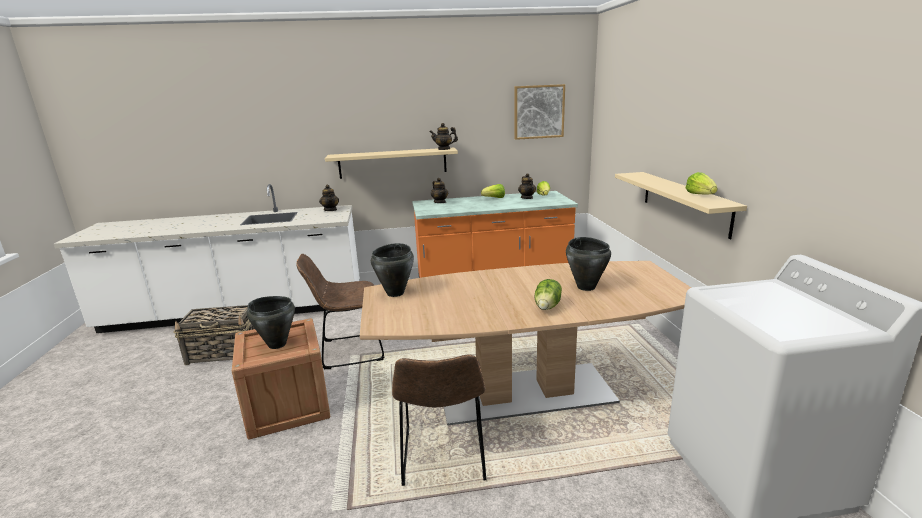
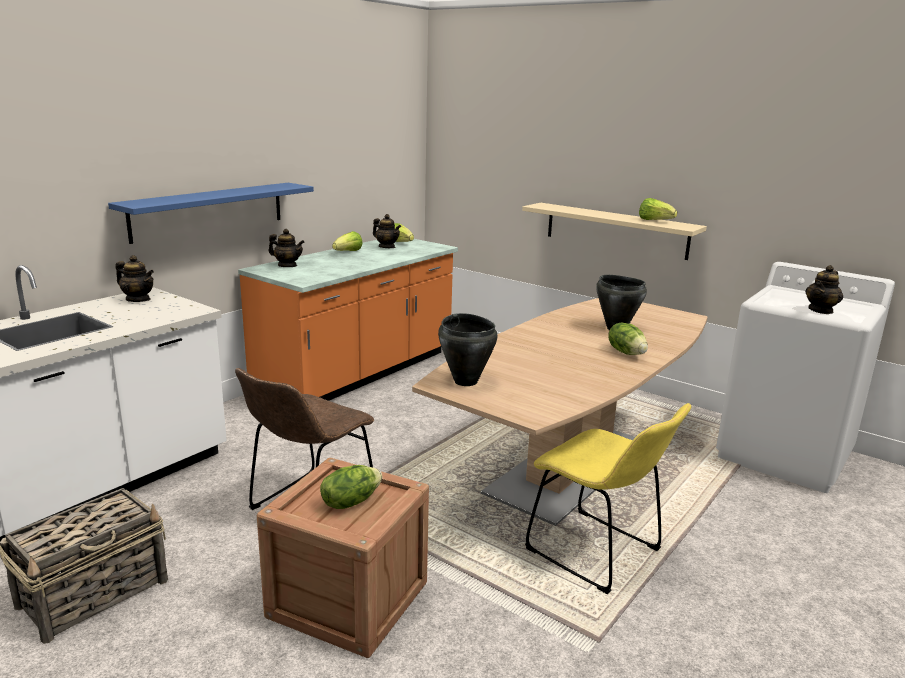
camera: 45 degrees left, 0 degrees up
(277, 344) = (350, 501): black cooking pot -> lettuce
(393, 163) = (209, 211): beige shelf -> blue shelf
(443, 458) = (598, 553): brown chair -> yellow chair
(444, 149) = (285, 185): teapot -> teapot (821, 310)
(539, 112) = (378, 131): picture -> none

